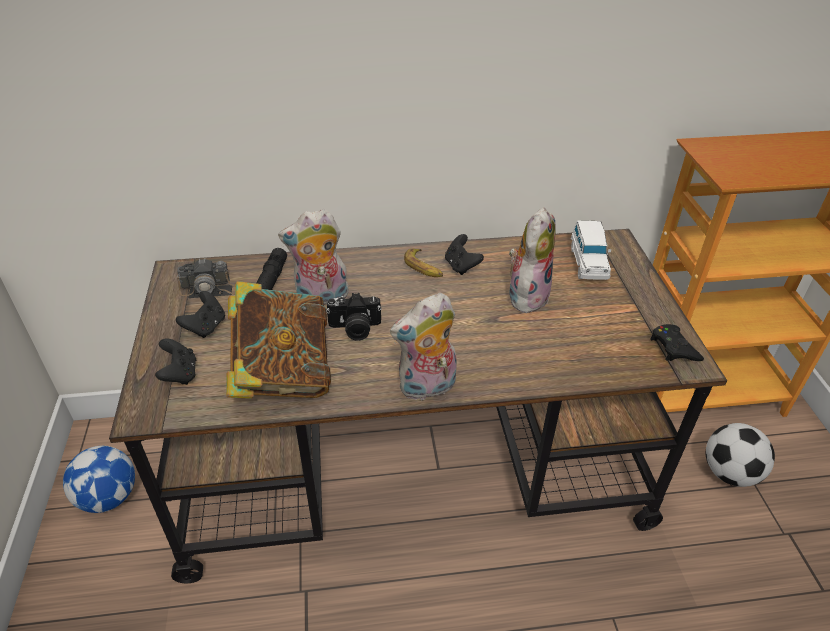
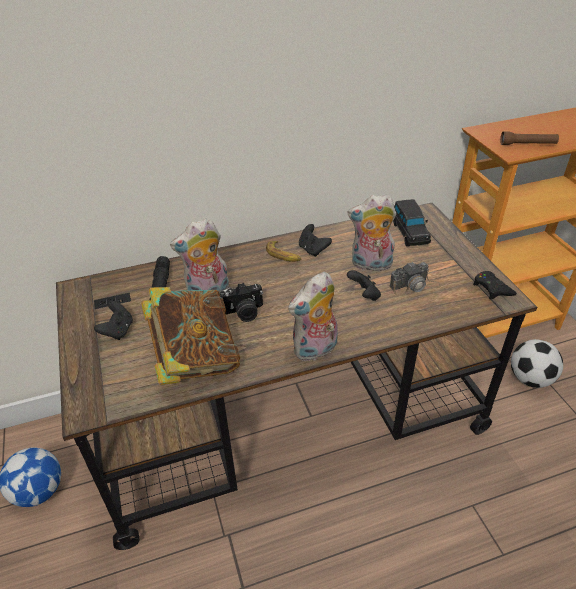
camera: 10 degrees left, 0 degrees up
(180, 374) = (108, 373): black game controller -> black game controller (364, 295)
(210, 287) = (111, 297): camera -> camera (415, 286)
(526, 295) = (370, 265): plush toy -> plush toy turned 105 degrees counterclockwise
(588, 262) = (409, 232): white toy car -> black toy car
(756, 170) = (527, 144): none -> brown flashlight

